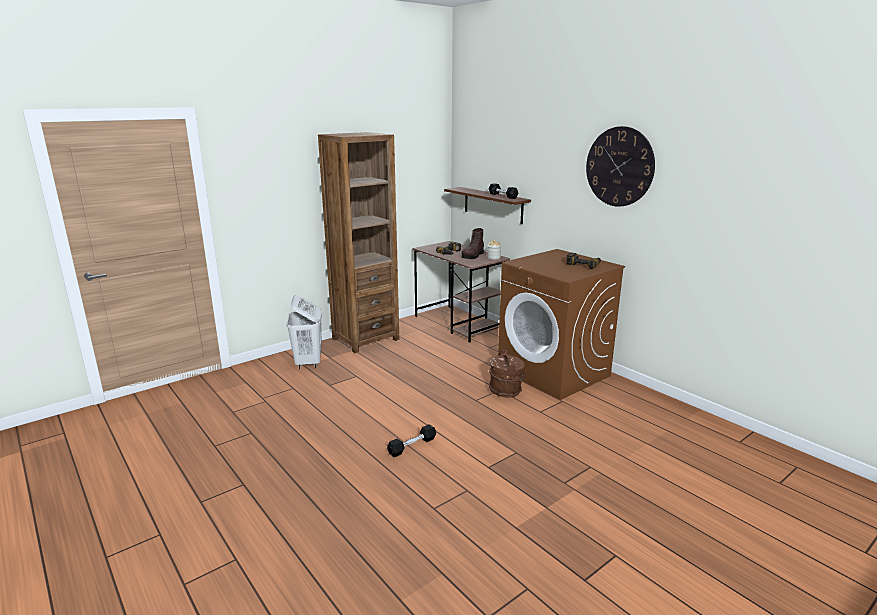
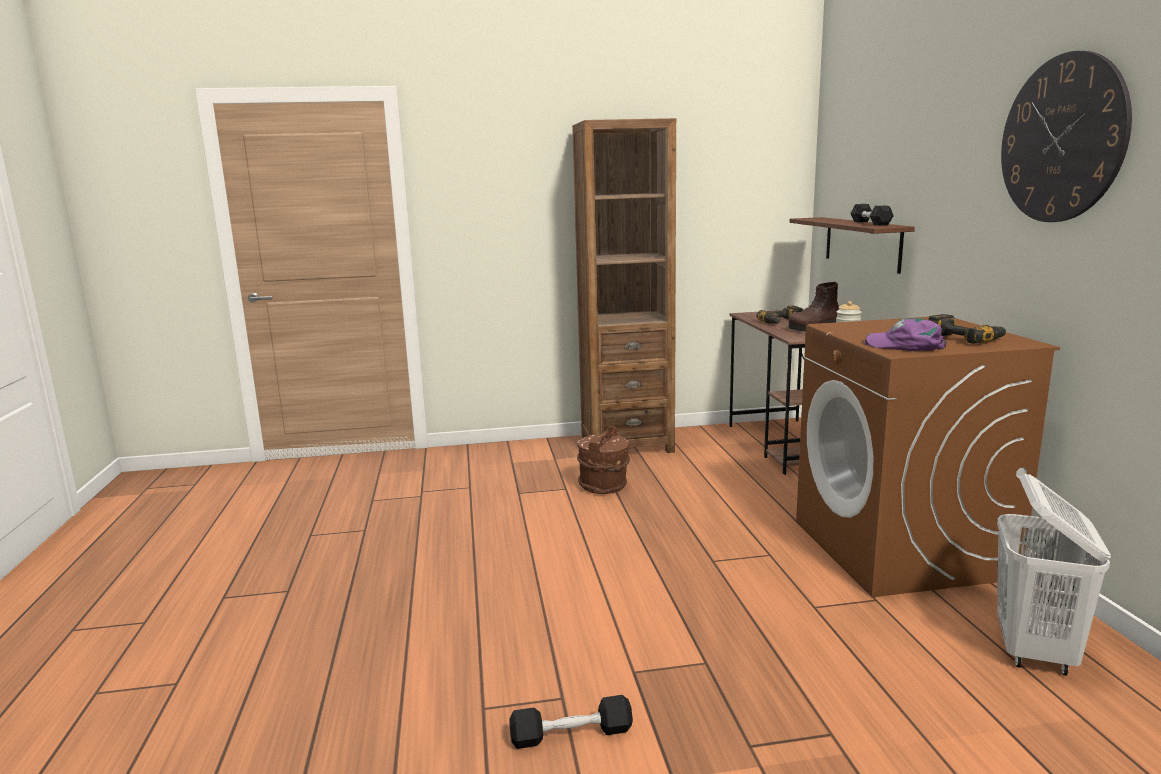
camera: 30 degrees right, 5 degrees down
(308, 363) = (521, 460): white laundry basket -> white laundry basket (1034, 652)
(412, 446) = (545, 603): black dumbbell -> black dumbbell (571, 734)
(506, 390) = (780, 558): brown bucket -> brown bucket (604, 486)
(565, 273) = (905, 345): none -> purple cap

